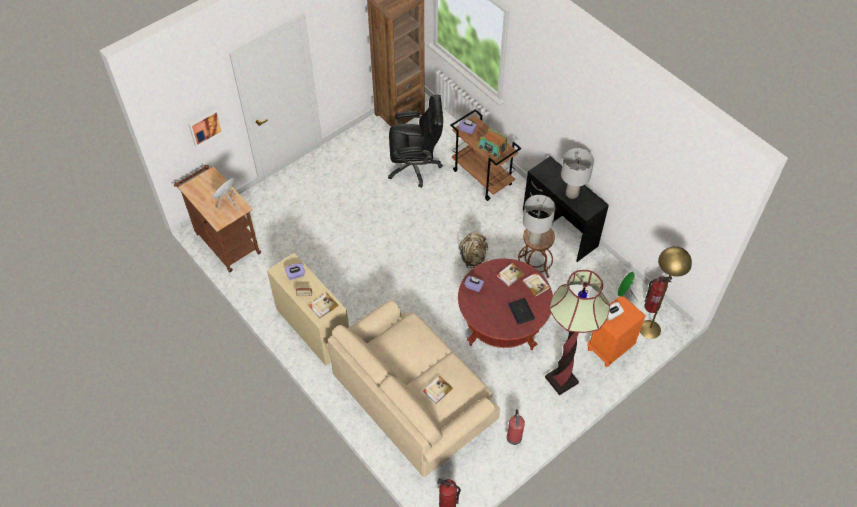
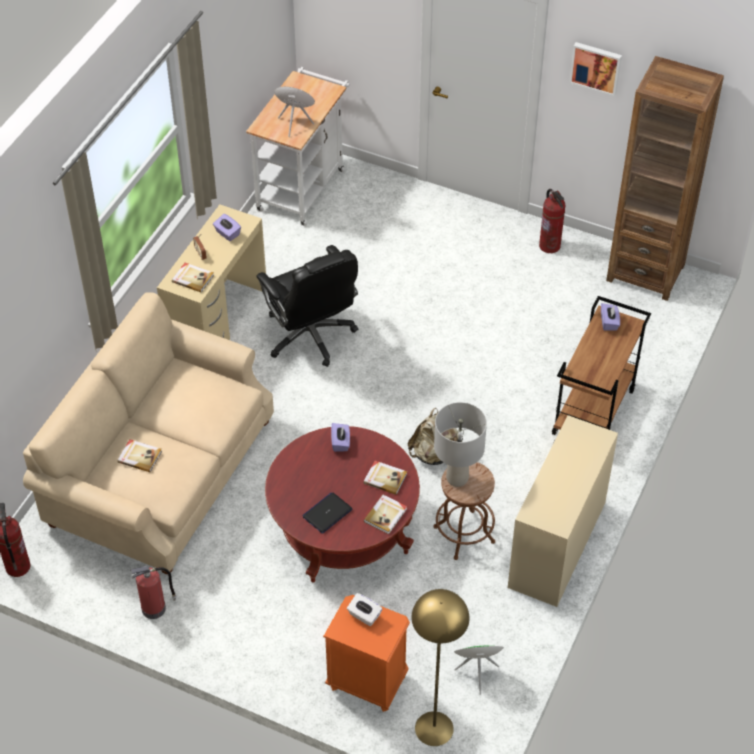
camera: 65 degrees right, 5 degrees down
(204, 126) = (363, 30): picture -> picture (596, 67)
(225, 241) = (303, 186): brown cart -> white cart
(415, 166) = (559, 327): black office chair -> black office chair (311, 335)
(492, 148) = (593, 364): radio -> none
(560, 229) = (557, 545): black desk -> beige desk
(561, 380) = (277, 636): floor lamp -> none
(571, 194) = (557, 484): grey table lamp -> none
(651, 306) = (480, 718): fire extinguisher -> fire extinguisher (549, 246)

